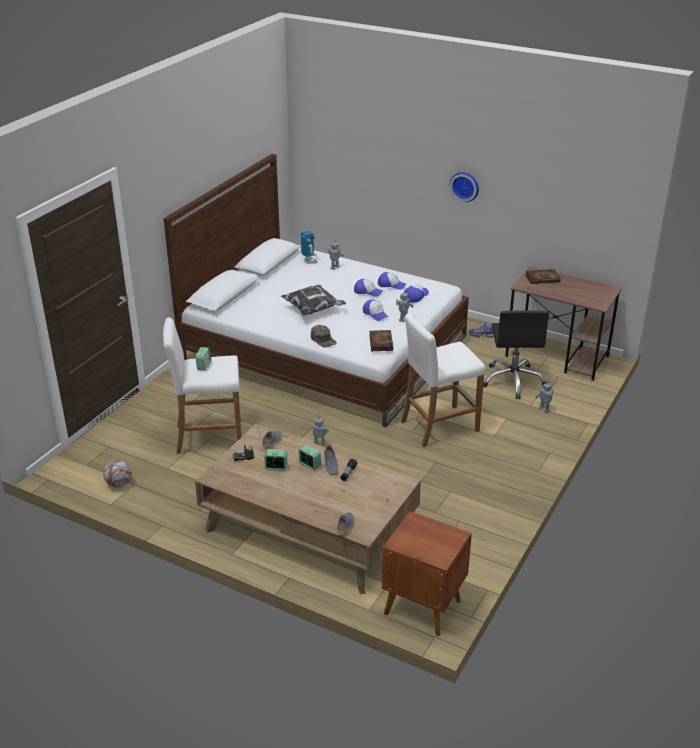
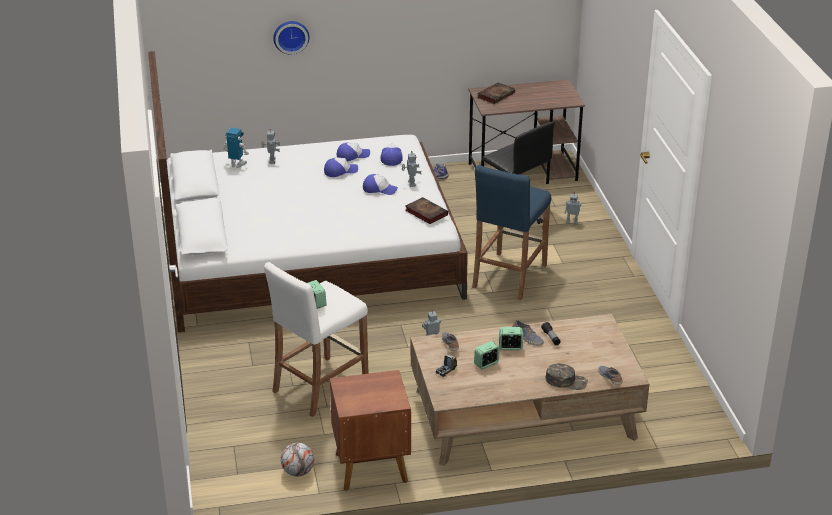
camera: 40 degrees left, 0 degrees up
(313, 309) = (316, 209): pillow -> none
(323, 339) = (369, 233): green cap -> green cap (566, 381)
(422, 606) = (689, 422): brown nightstand -> brown nightstand (370, 467)
(439, 425) = (509, 276): white stool -> blue stool
(465, 186) = (384, 22): wall clock -> wall clock (291, 36)

